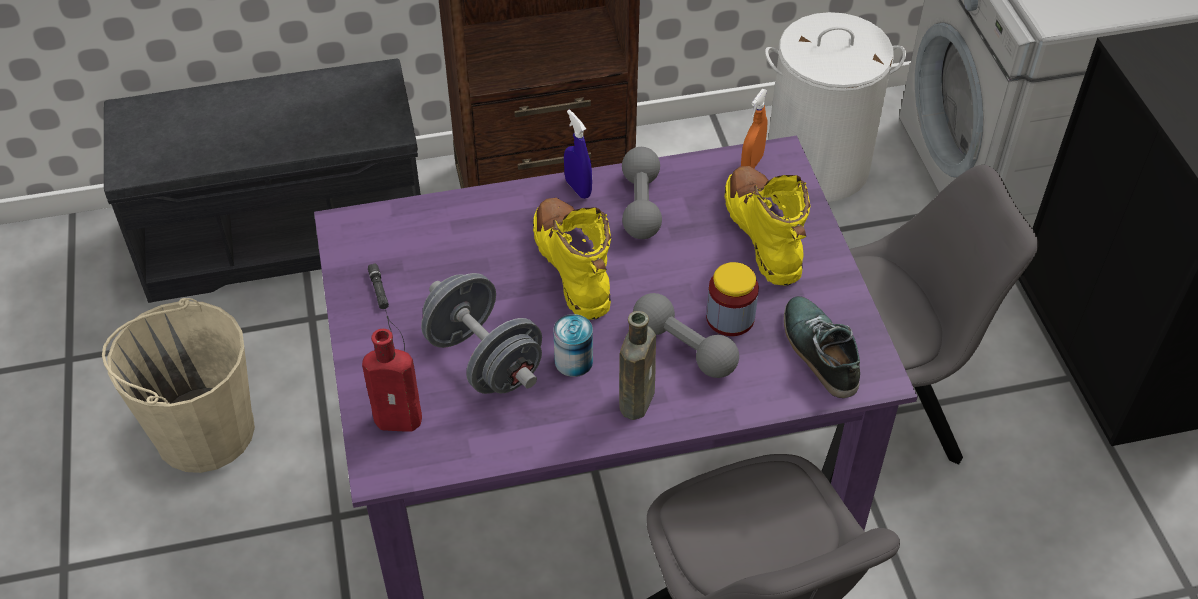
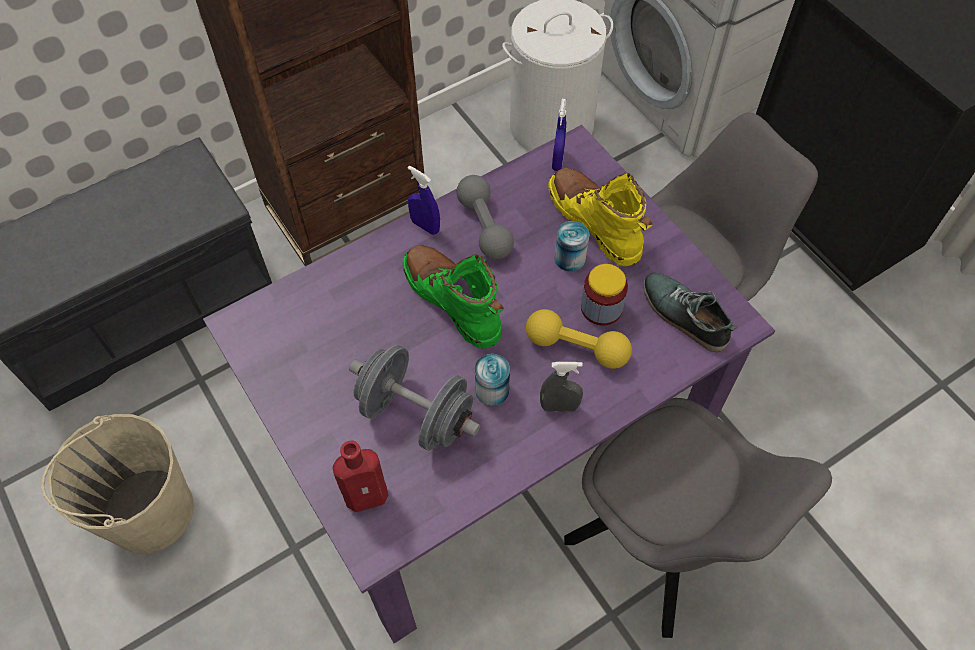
camera: 20 degrees left, 10 degrees up
(387, 311) = (311, 395): black flashlight -> none
(573, 267) = (453, 301): yellow boot -> green boot
(637, 398) = (559, 407): brown bottle -> grey spray bottle
(684, 348) = (576, 347): grey dumbbell -> yellow dumbbell
(718, 261) = (570, 258): none -> can
(752, 163) = (557, 160): orange spray bottle -> blue spray bottle

